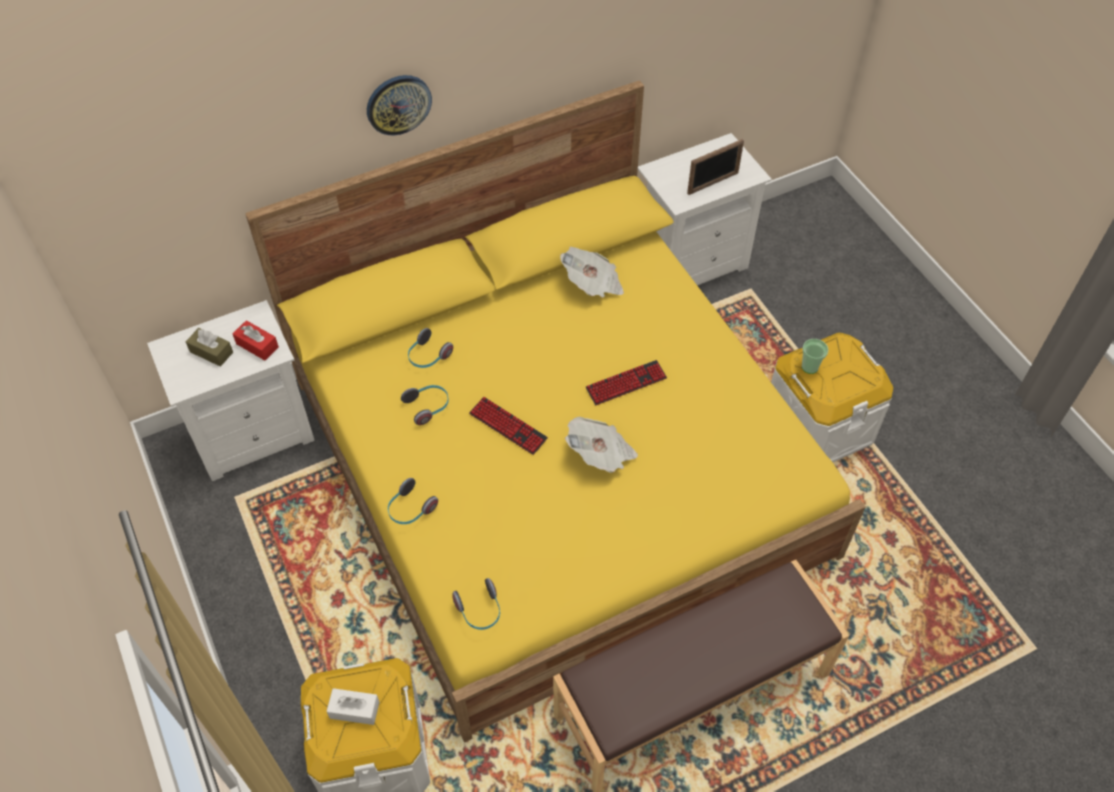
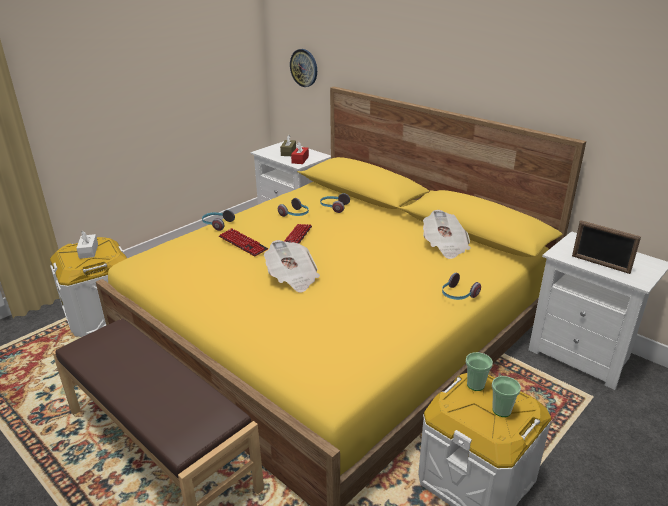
camera: 70 degrees right, 25 degrees down
(398, 104) = (420, 60): wall clock -> wall clock (304, 68)
(480, 611) = (146, 257): headphones -> headphones (457, 295)
(626, 383) = (363, 275): keyboard -> keyboard (243, 243)
(847, 364) = (501, 410): none -> cup

